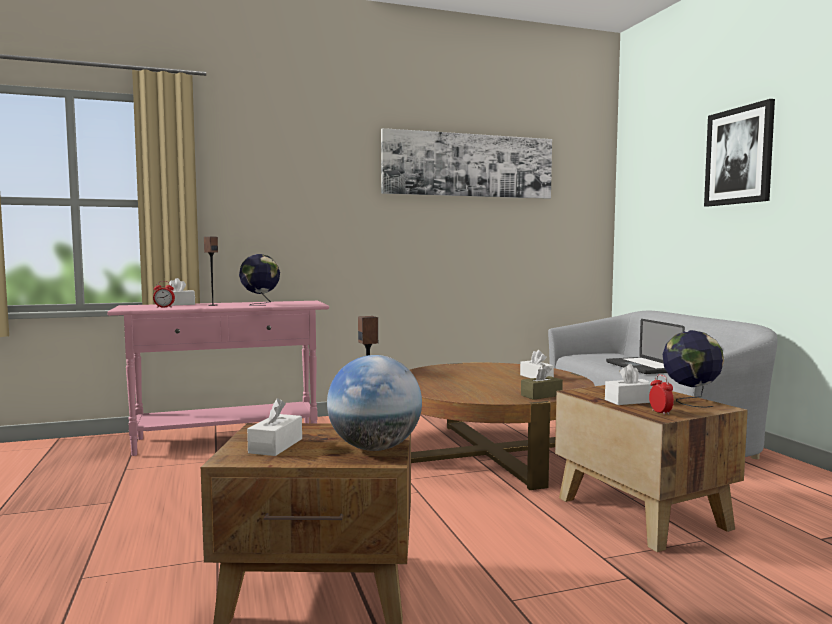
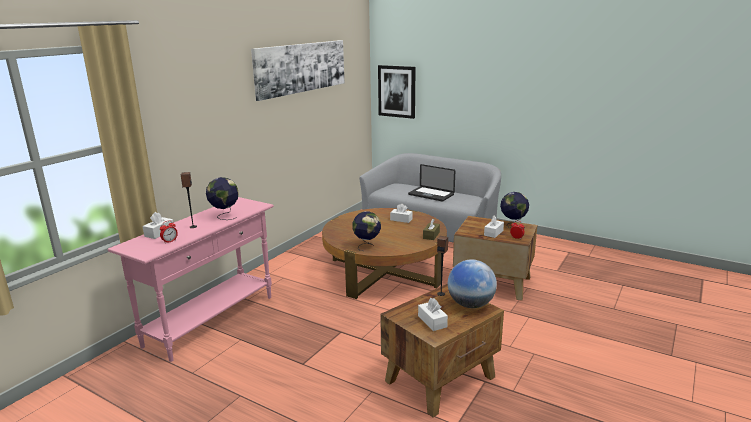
camera: 40 degrees left, 15 degrees up
(429, 386) = (367, 246): none -> globe
(739, 156) = (469, 65): picture -> picture (397, 91)

